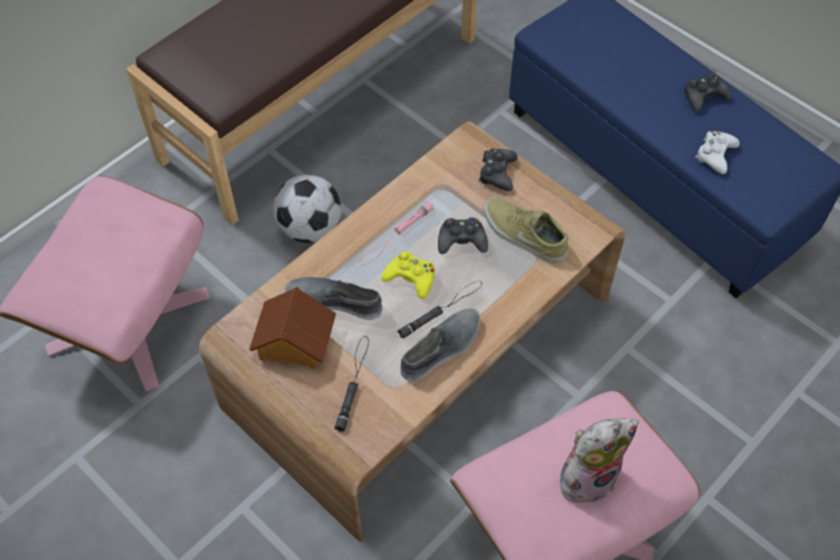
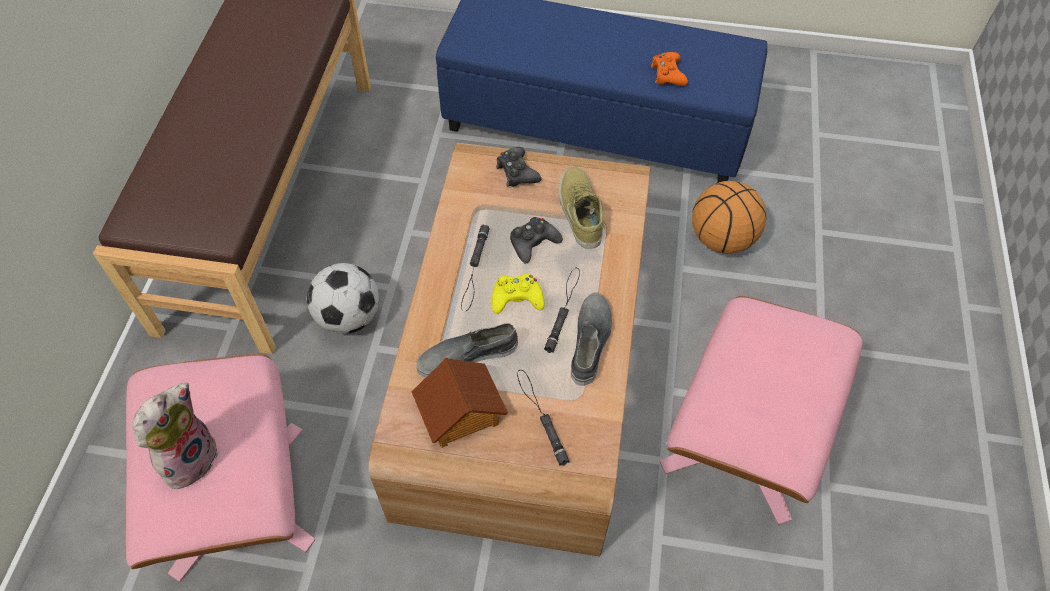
camera: 35 degrees left, 0 degrees up
(396, 236) = (475, 269): pink flashlight -> black flashlight
(523, 235) = (579, 211): beige shoe -> beige shoe turned 75 degrees clockwise
(587, 476) = (780, 374): plush toy -> plush toy (189, 457)
(691, 345) = (722, 239): none -> basketball
(704, 96) = (623, 34): black game controller -> none
(715, 155) = (667, 74): white game controller -> orange game controller

